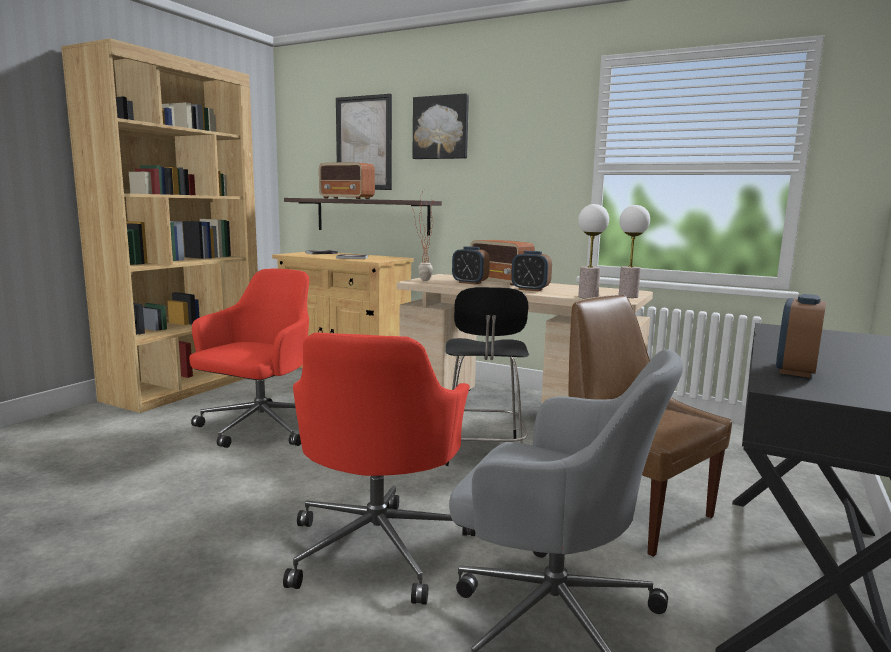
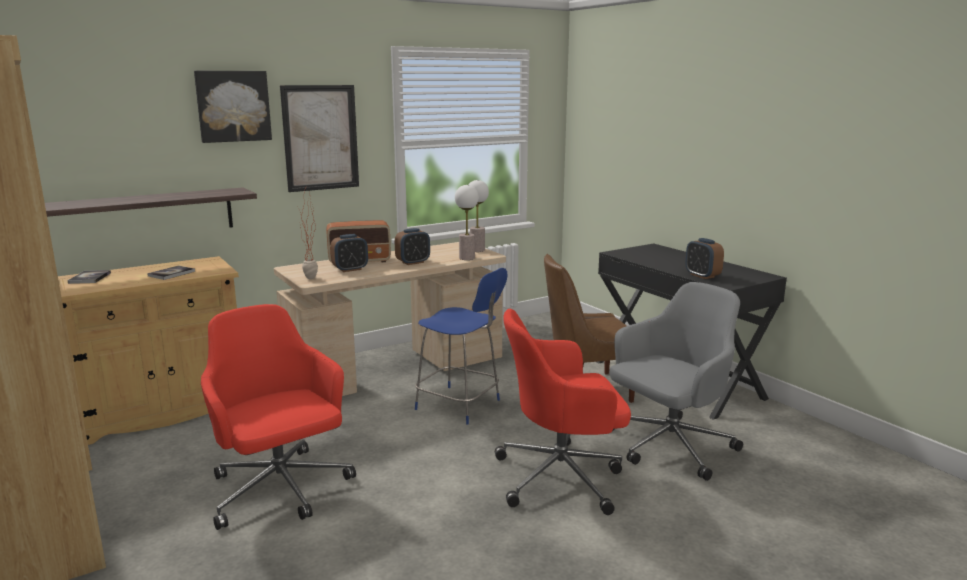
camera: 60 degrees left, 5 degrees up
(347, 198) = (125, 200): radio -> none
(364, 143) = (116, 124): picture -> picture (320, 138)
(379, 546) = (562, 477): red office chair -> red office chair turned 135 degrees clockwise
(482, 452) = (460, 405): black stool -> blue stool

